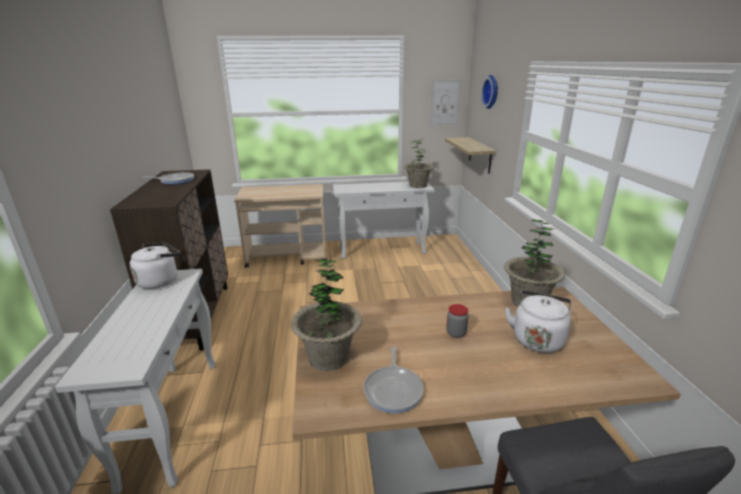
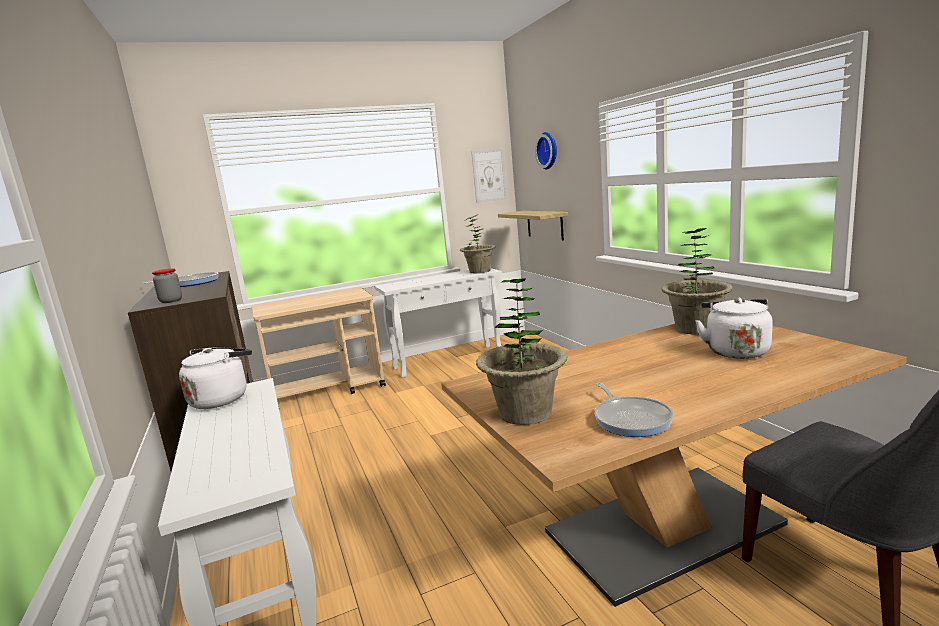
camera: 15 degrees left, 10 degrees down
(456, 333) = (648, 364): jar -> jar (171, 301)

